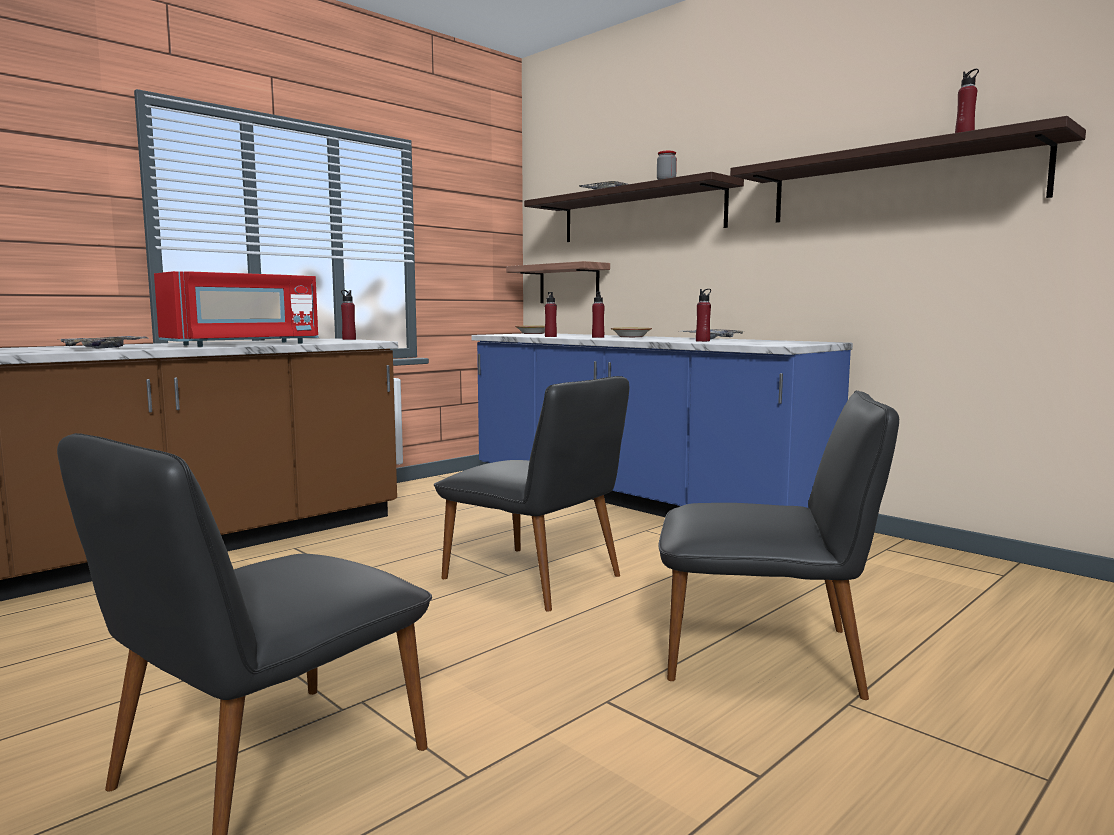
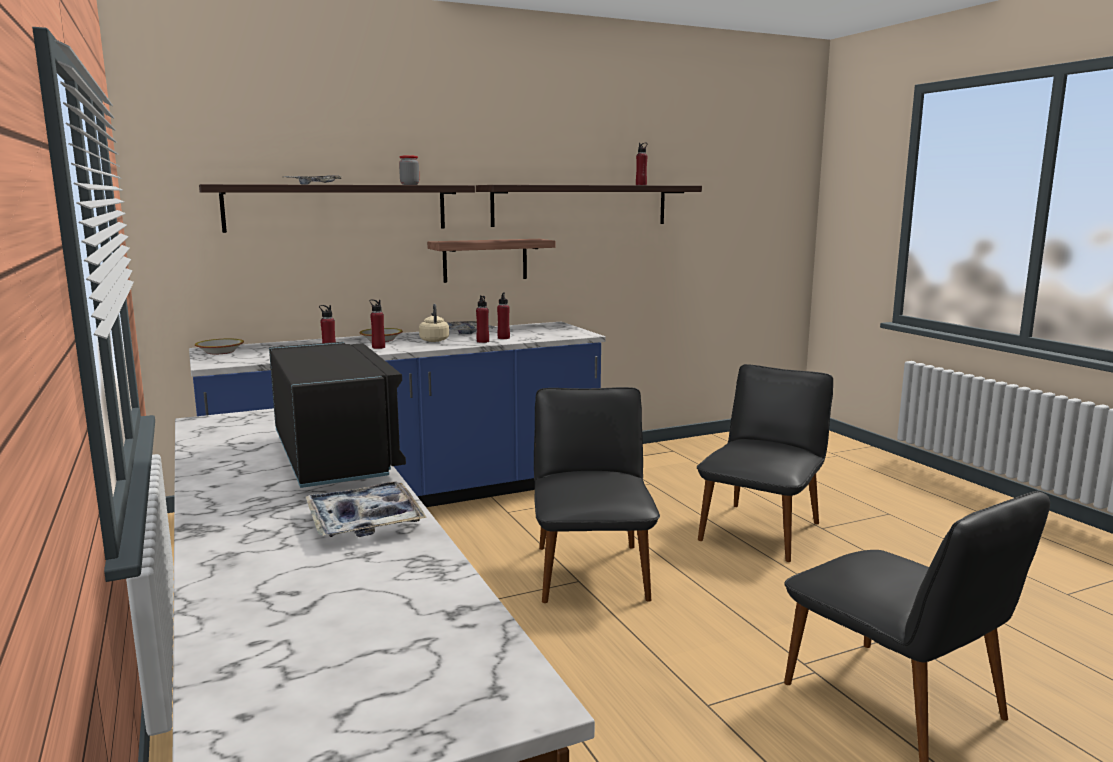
camera: 70 degrees left, 5 degrees up
(243, 344) = (334, 457): red microwave -> black microwave
(349, 339) = (251, 415): red bottle -> red bottle (483, 341)
(531, 577) = (591, 572): black chair -> black chair turned 60 degrees counterclockwise
(569, 284) = (230, 284): shelf -> shelf (485, 260)
(654, 338) = (434, 340): none -> beige kettle

